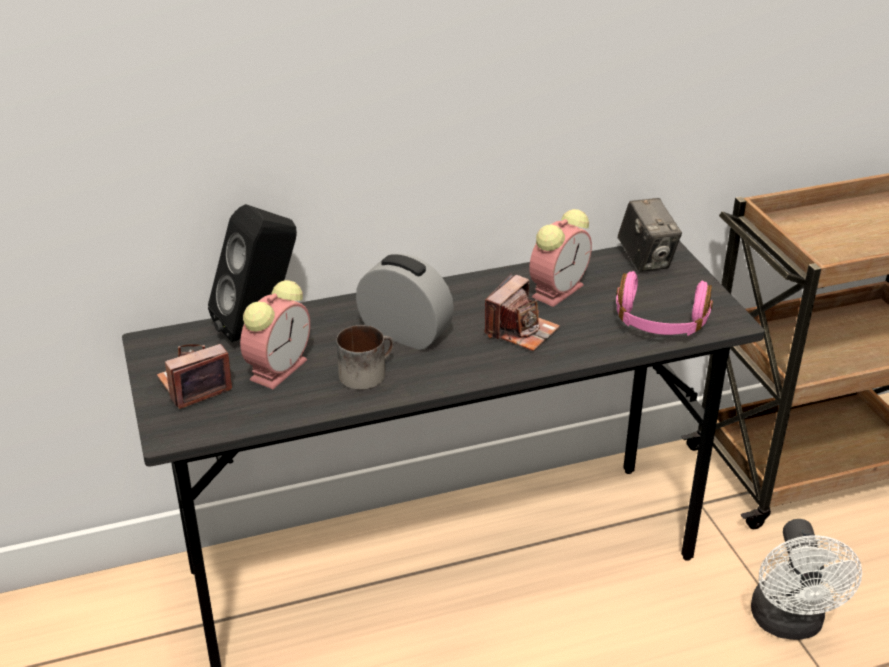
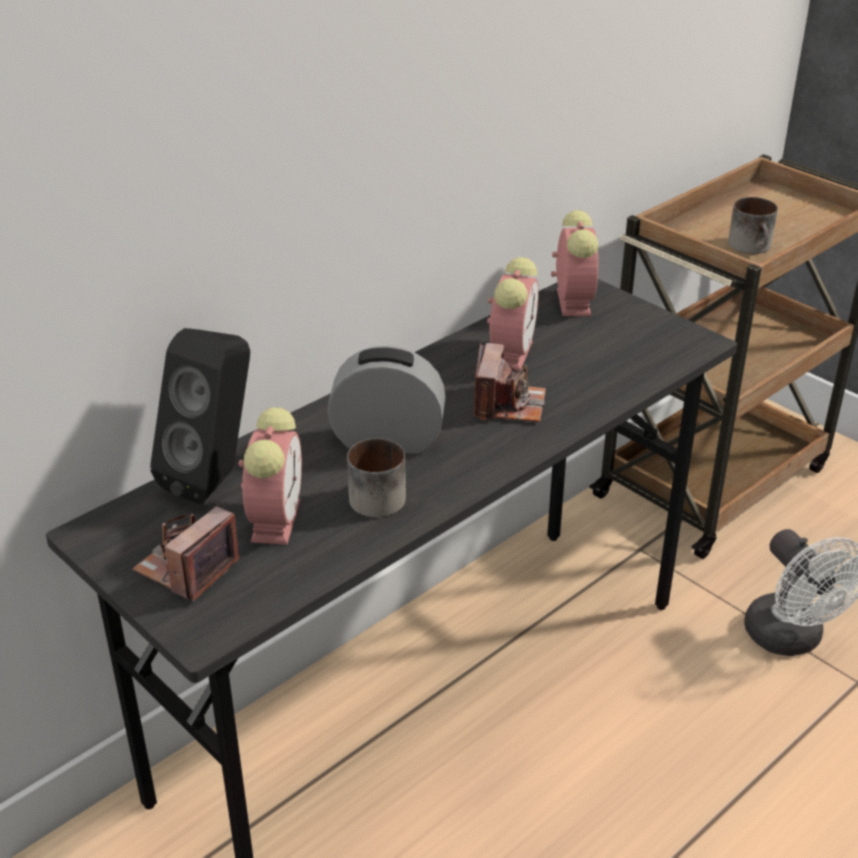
camera: 25 degrees left, 0 degrees up
(646, 260) = (572, 301): camera -> alarm clock
(660, 323) = (637, 360): pink headphones -> none
(844, 250) = (753, 247): none -> mug

